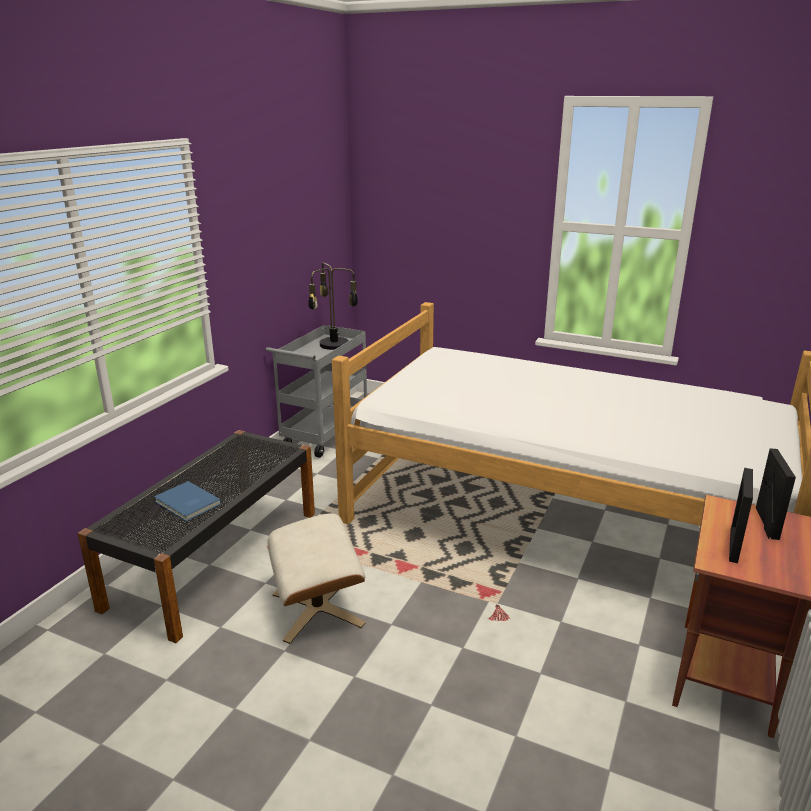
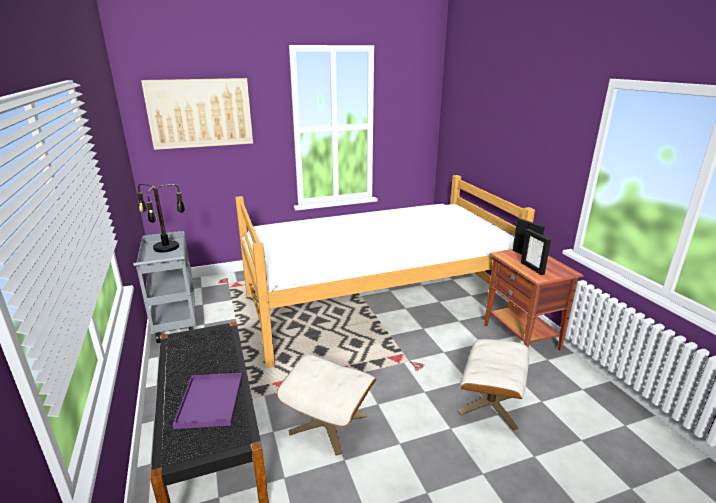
camera: 45 degrees left, 0 degrees up
(187, 503) = (211, 401): blue book -> purple tray
(432, 186) = (200, 113): none -> picture
(527, 718) = (491, 403): none -> beige ottoman

